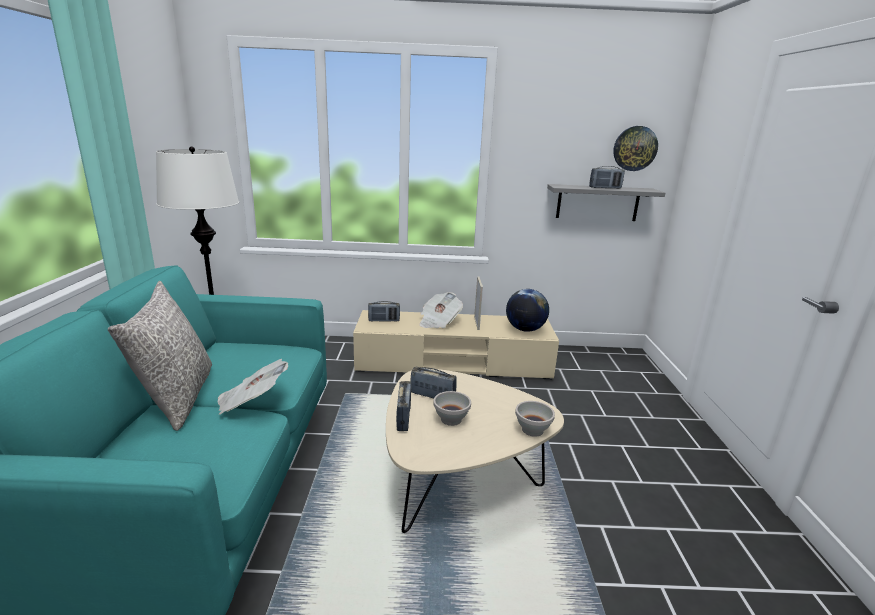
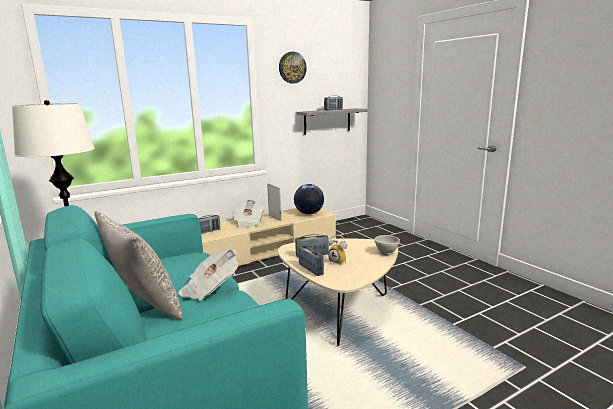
camera: 30 degrees left, 5 degrees down
(451, 419) = (339, 262): white bowl -> alarm clock
(635, 148) = (342, 83): wall clock -> wall clock (292, 67)

